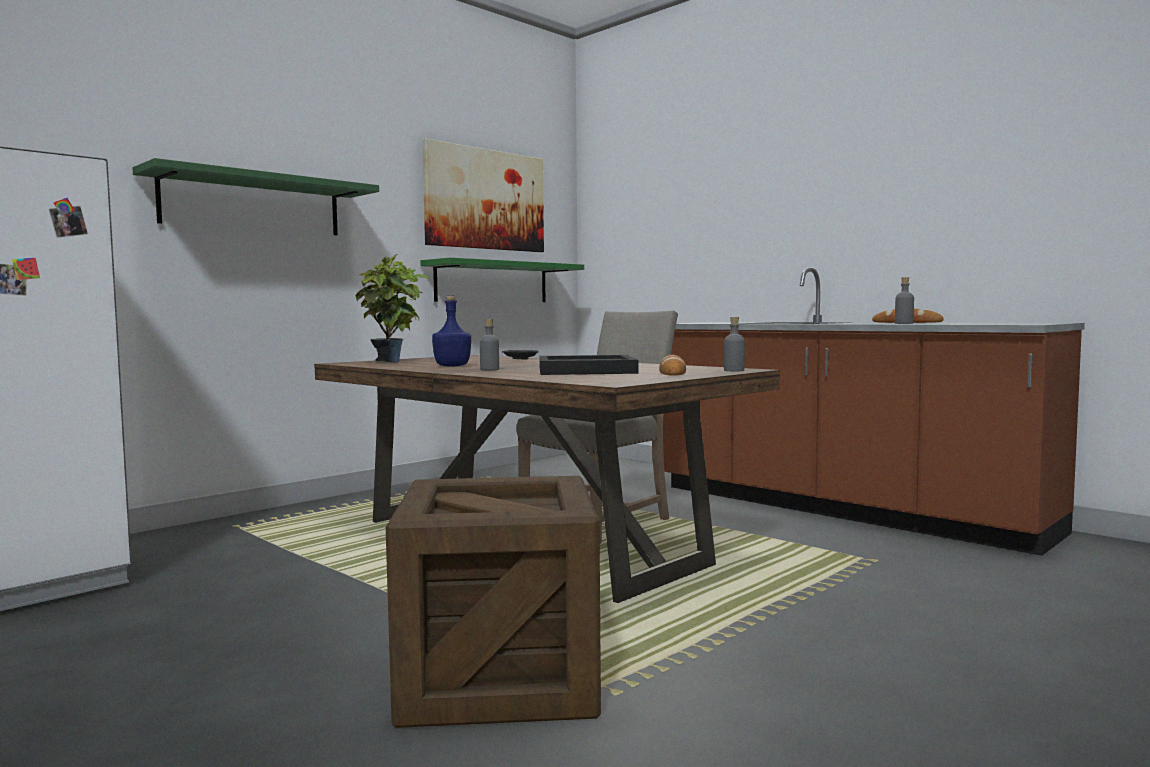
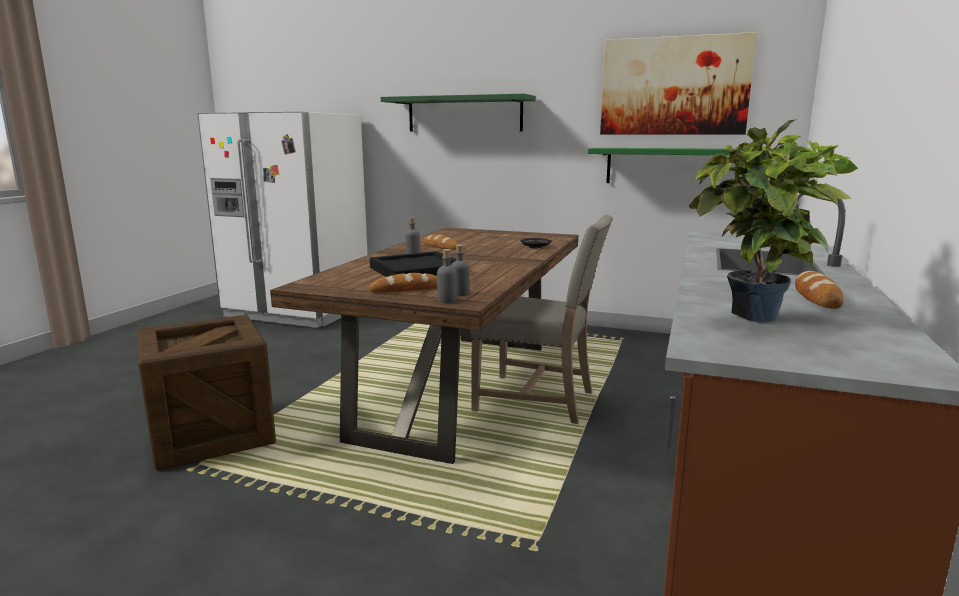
camera: 65 degrees right, 10 degrees up
(392, 362) = (470, 234): potted plant -> potted plant (757, 320)
(453, 366) = (440, 246): blue bottle -> bread
(904, 323) = (710, 296): grey bottle -> grey bottle (460, 293)

